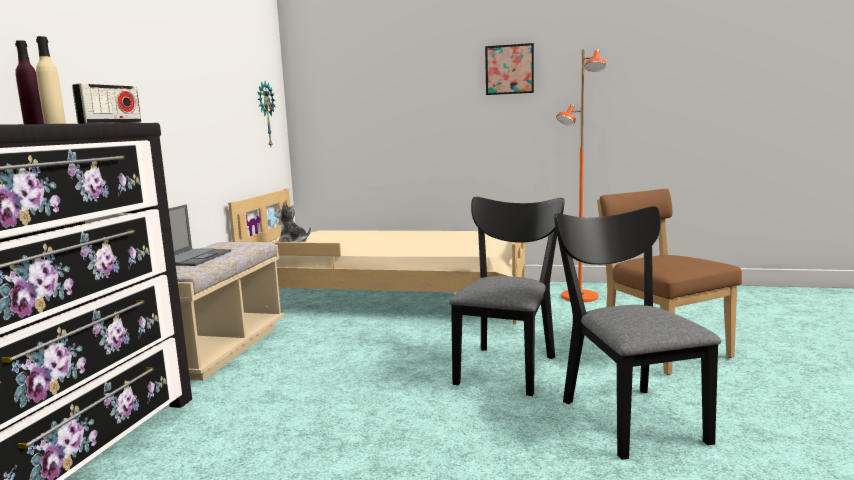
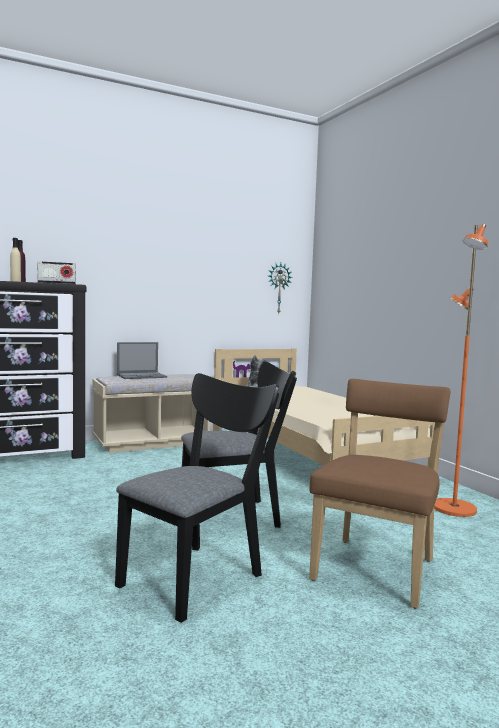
camera: 50 degrees right, 5 degrees down
(509, 69) = (455, 249): picture -> none

